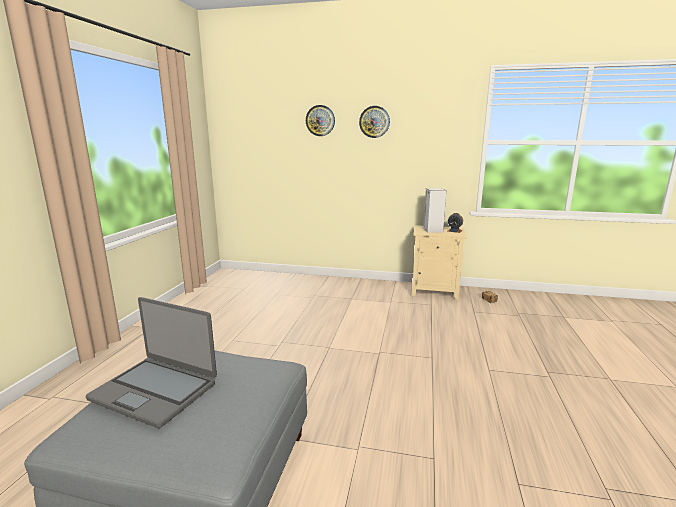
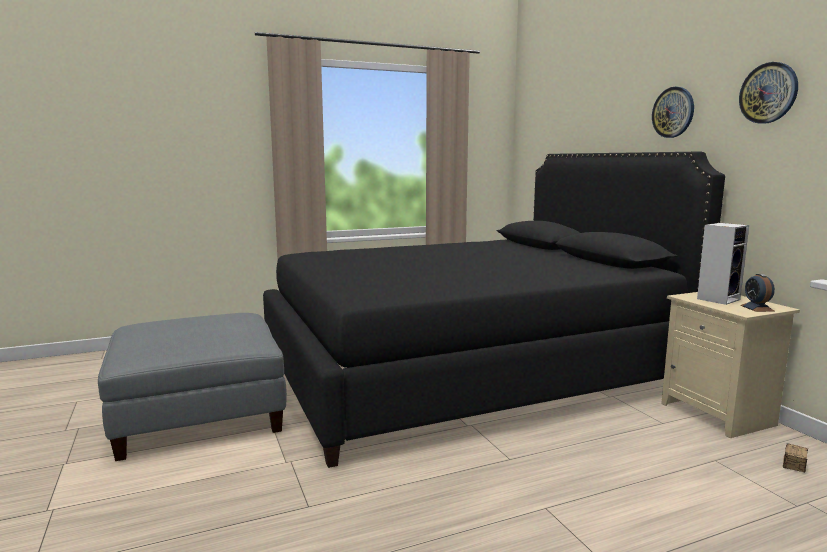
camera: 55 degrees right, 5 degrees down
(155, 390) = (187, 323): laptop -> none
(303, 322) = (465, 371): none -> black bed
(320, 120) = (610, 116): wall clock -> wall clock (768, 93)

